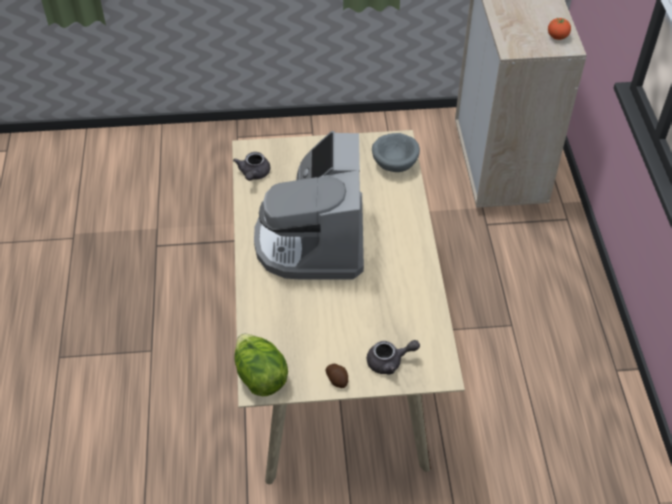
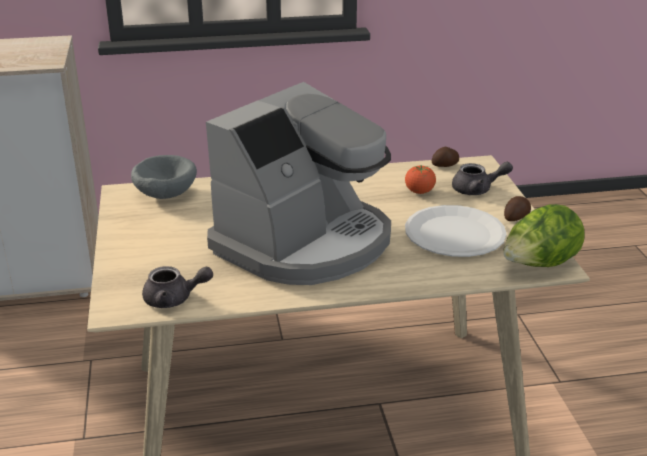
camera: 95 degrees left, 20 degrees down
(313, 239) = (305, 243): coffee machine -> coffee machine turned 45 degrees counterclockwise
(315, 331) = (455, 234): none -> white plate
(389, 362) = (477, 190): grey teapot -> grey teapot turned 105 degrees clockwise
(440, 346) = (445, 165): none -> potato
(557, 37) = (34, 44): tomato -> tomato (419, 192)

